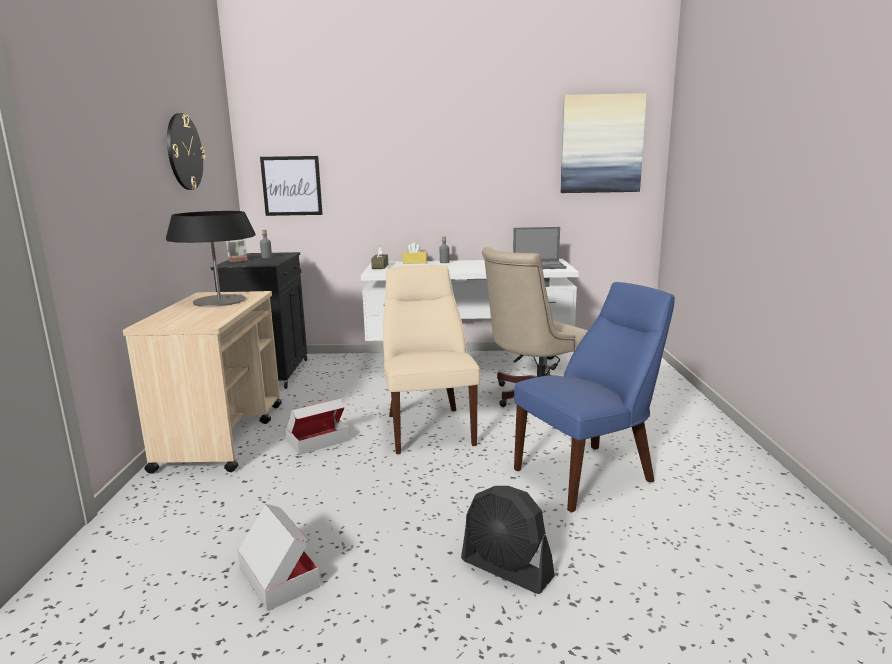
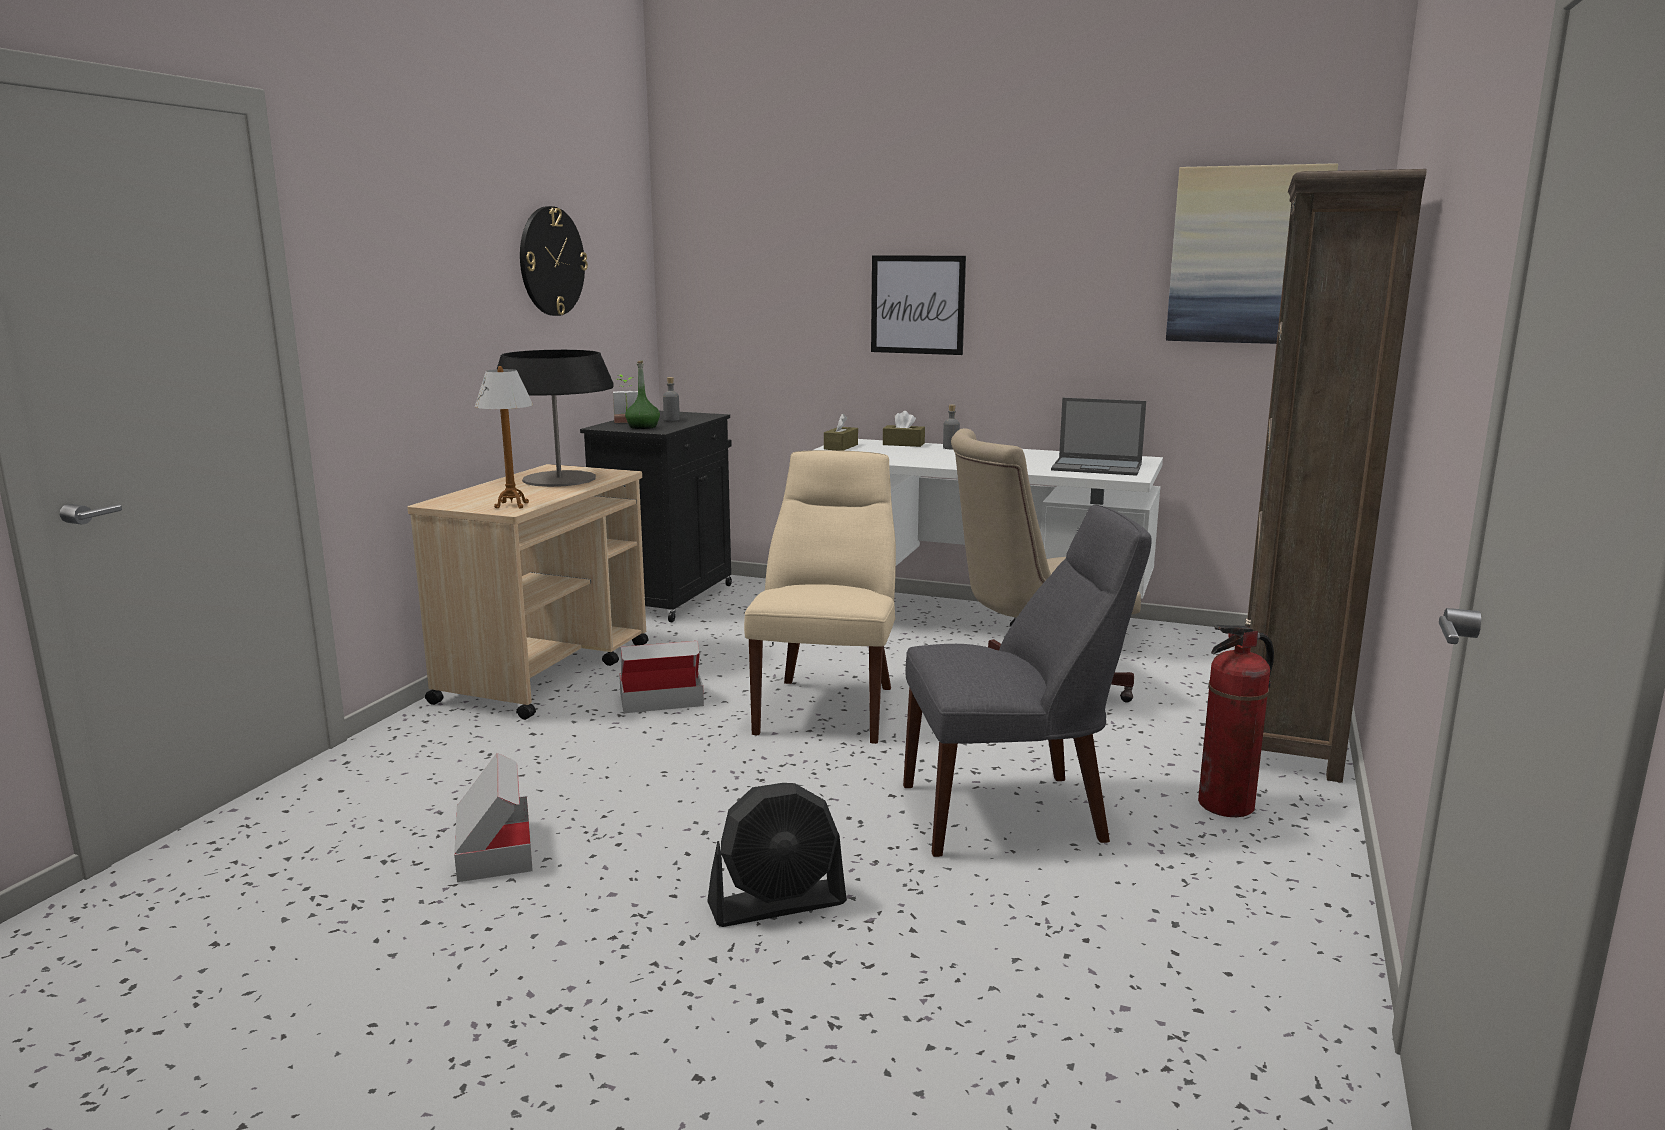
camera: 20 degrees right, 0 degrees up
(207, 321) = (512, 505): none -> table lamp
(254, 263) = (643, 427): none -> green bottle
(291, 186) = (731, 310): picture -> picture (917, 305)
(414, 262) = (903, 444): yellow tissue box -> brown tissue box
(506, 569) = (777, 904): black fan -> black fan turned 75 degrees counterclockwise
(589, 474) = (1012, 813): blue chair -> grey chair
(674, 397) = (1286, 726): none -> brown bookcase
(689, 446) = (1226, 805): none -> fire extinguisher

